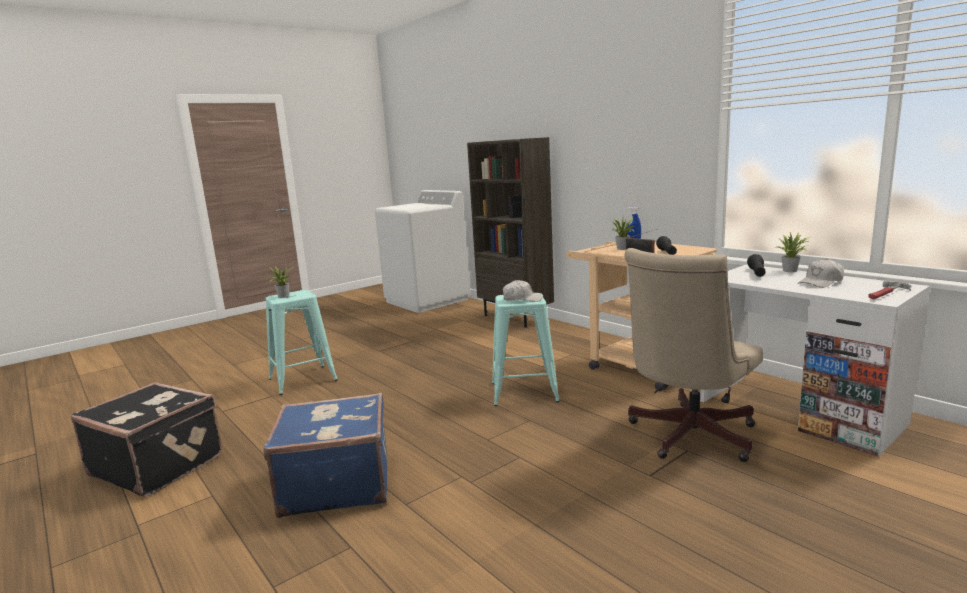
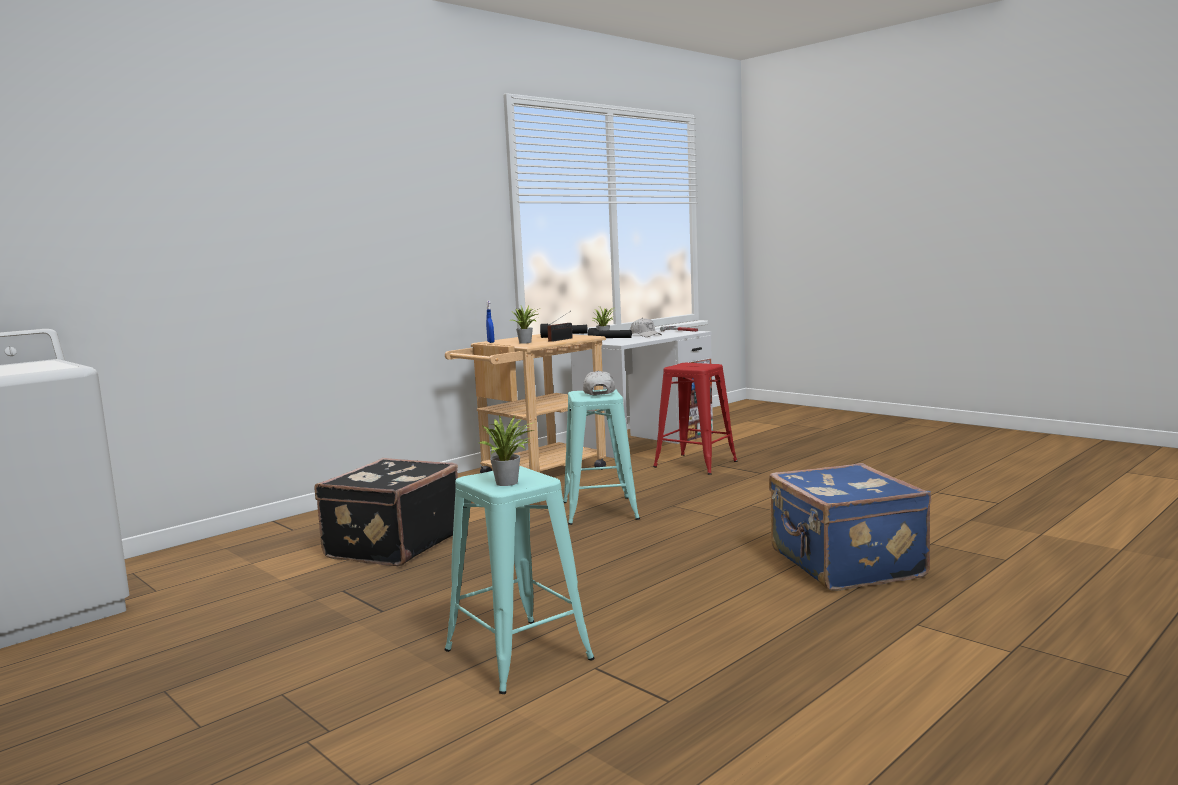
camera: 95 degrees left, 5 degrees down
(159, 464) = (880, 694): black suitcase -> black suitcase (391, 545)
(516, 318) = (281, 529): brown bookcase -> none
(687, 437) = (695, 464): beige office chair -> red stool

